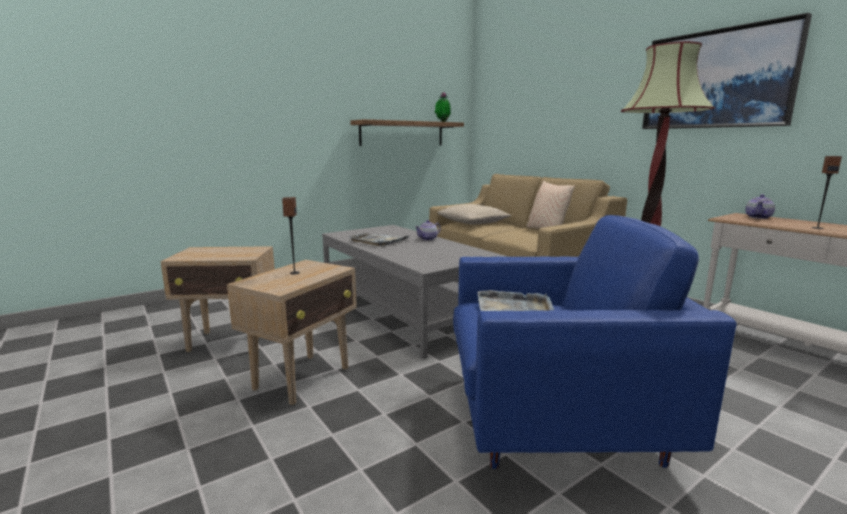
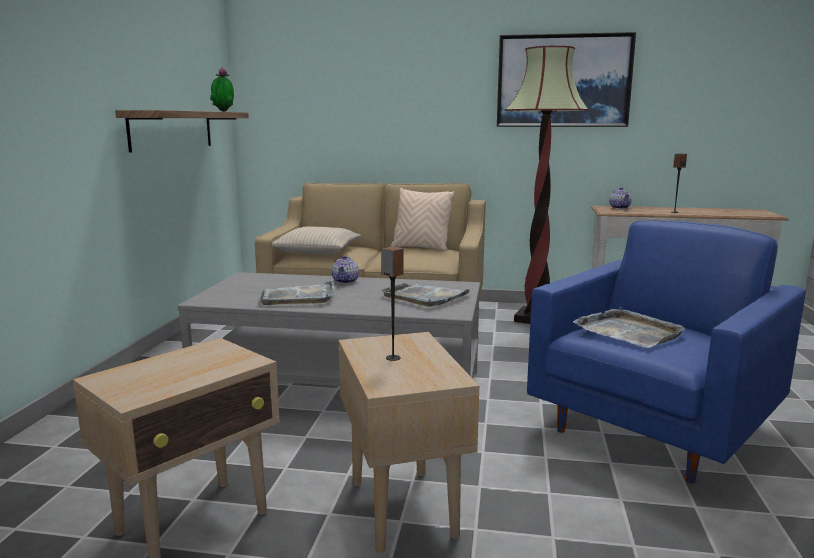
camera: 45 degrees left, 0 degrees up
(442, 256) = (425, 297): none -> grey tray

